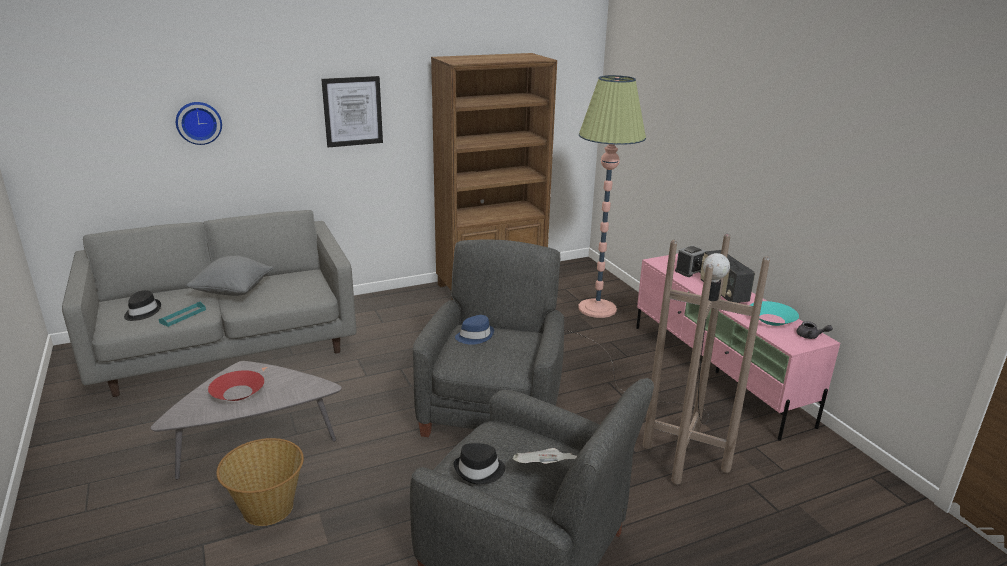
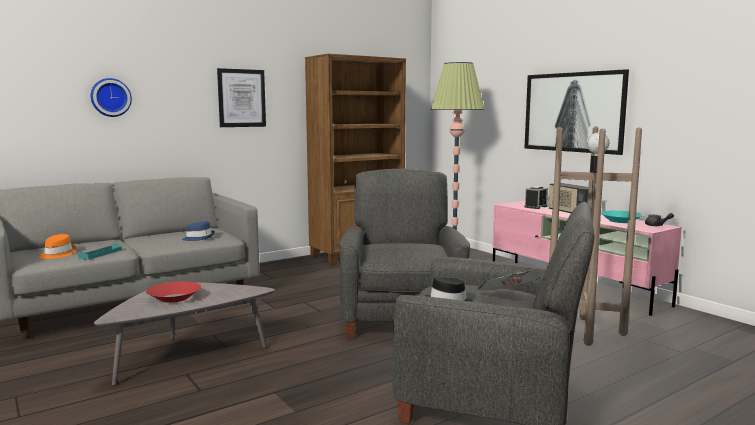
camera: 10 degrees left, 15 degrees down
(142, 312) = (57, 254): black hat -> orange hat
(233, 292) = (143, 241): grey pillow -> none
(267, 509) = (220, 395): basket -> none
(475, 336) = (385, 244): blue hat -> blue hat (199, 238)
(749, 164) = (573, 112): none -> picture

